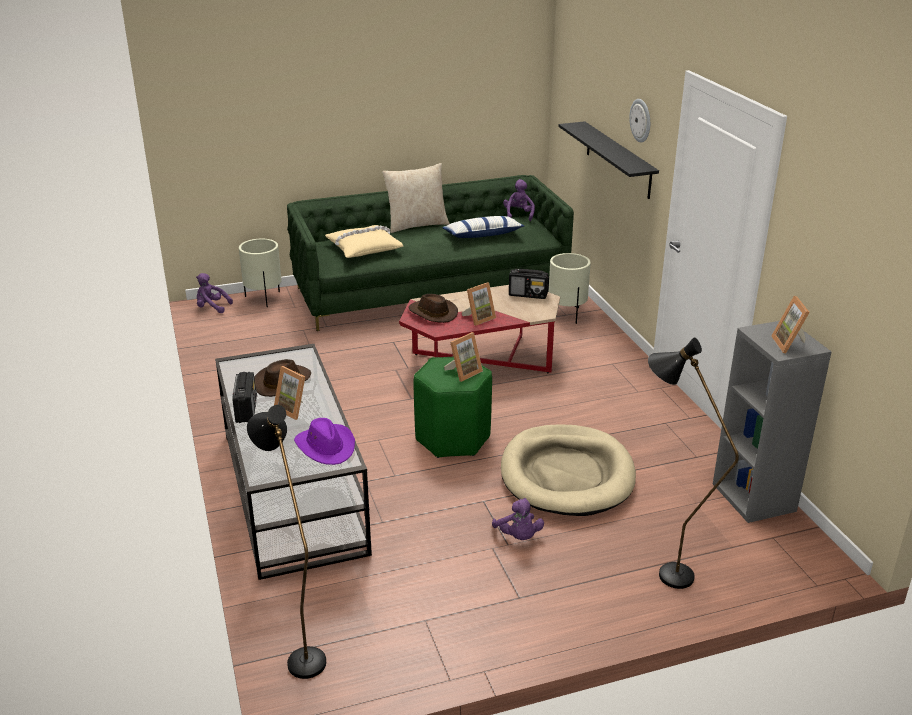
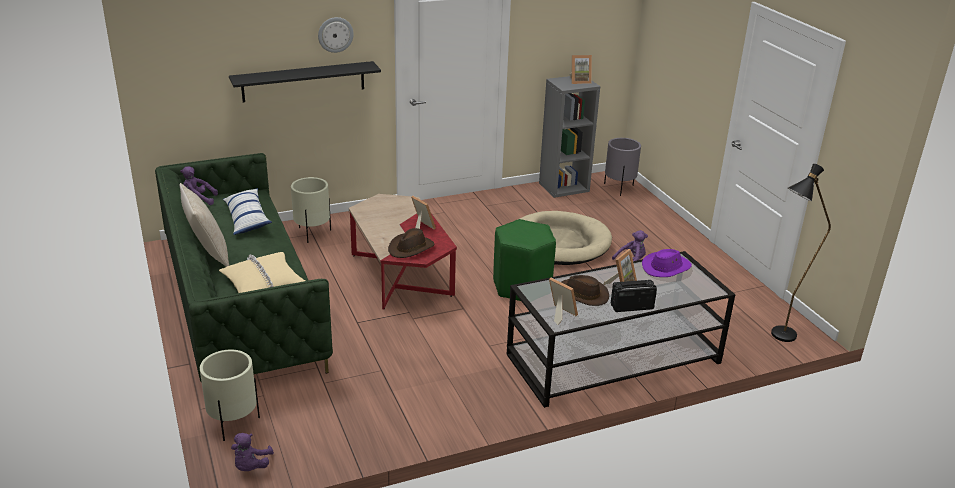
camera: 95 degrees left, 0 degrees up
(463, 372) = (526, 228): picture frame -> picture frame (559, 314)
(528, 295) = (375, 206): radio -> none
(663, 572) = (644, 219): black floor lamp -> none
(775, 559) = (619, 188): none -> grey planter

